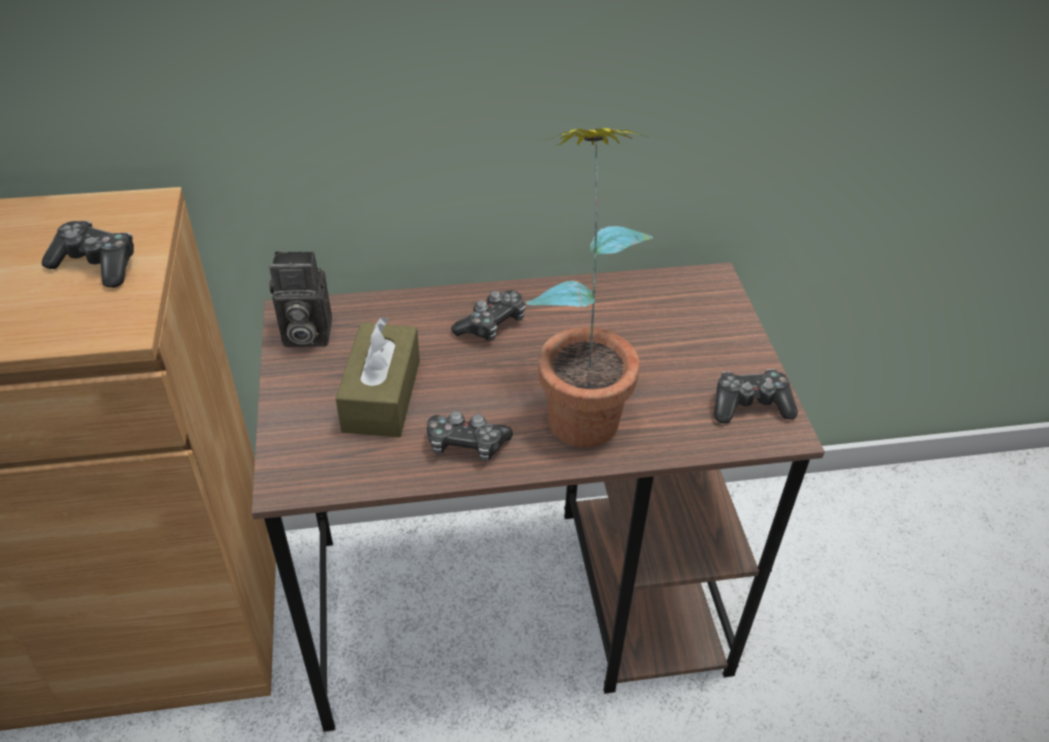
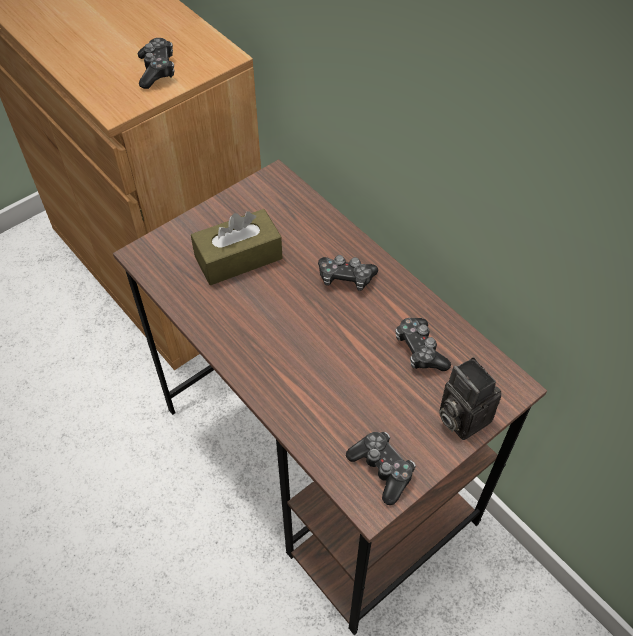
camera: 60 degrees right, 10 degrees up
(304, 335) = (262, 193): camera -> camera (460, 416)
(466, 444) = (226, 320): game controller -> game controller (419, 350)
(581, 403) = (307, 364): potted plant -> none

